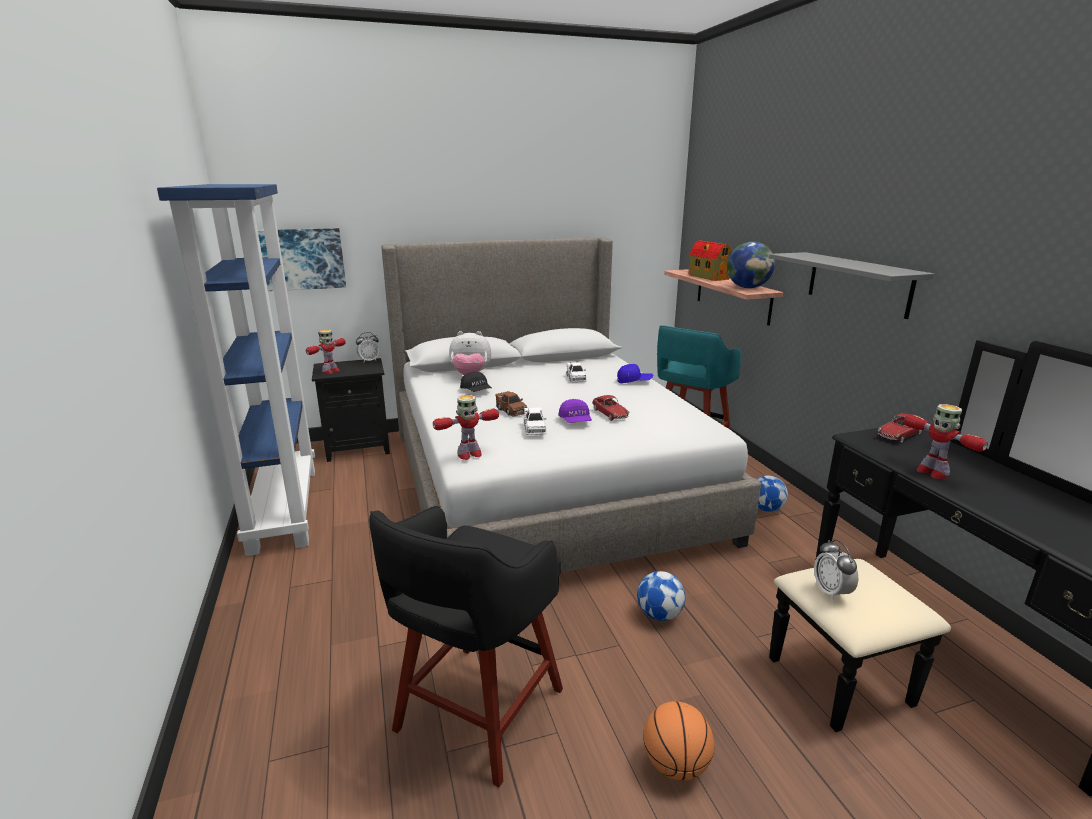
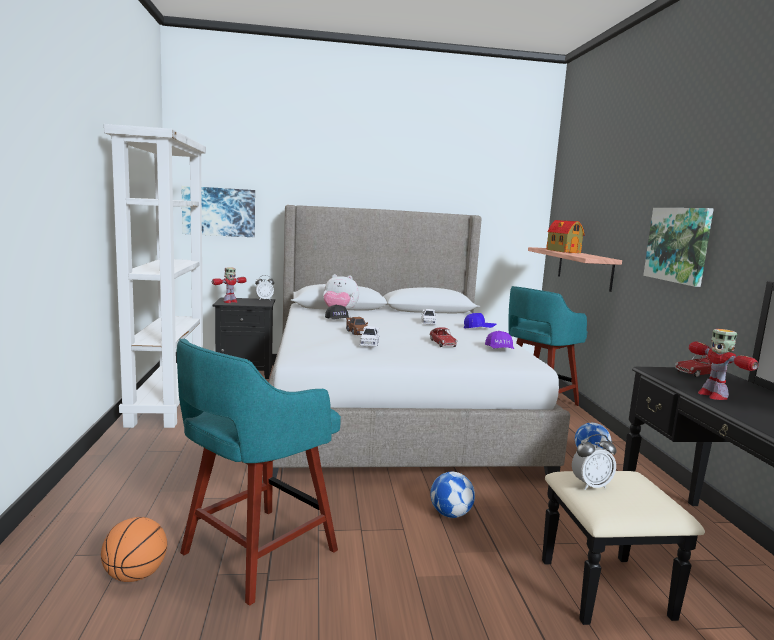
camera: 10 degrees right, 10 degrees down
(283, 507) = (166, 402): blue bookcase -> white bookcase
(469, 454) = (304, 351): toy robot -> none
(476, 713) = (255, 554): black stool -> turquoise stool
(575, 421) = (409, 344): purple cap -> purple cap (499, 350)
(675, 765) = (414, 619): basketball -> basketball (135, 575)
(747, 287) = (591, 256): globe -> none
(831, 592) = (591, 485): alarm clock -> alarm clock turned 105 degrees counterclockwise
(858, 283) = (678, 245): grey shelf -> picture

